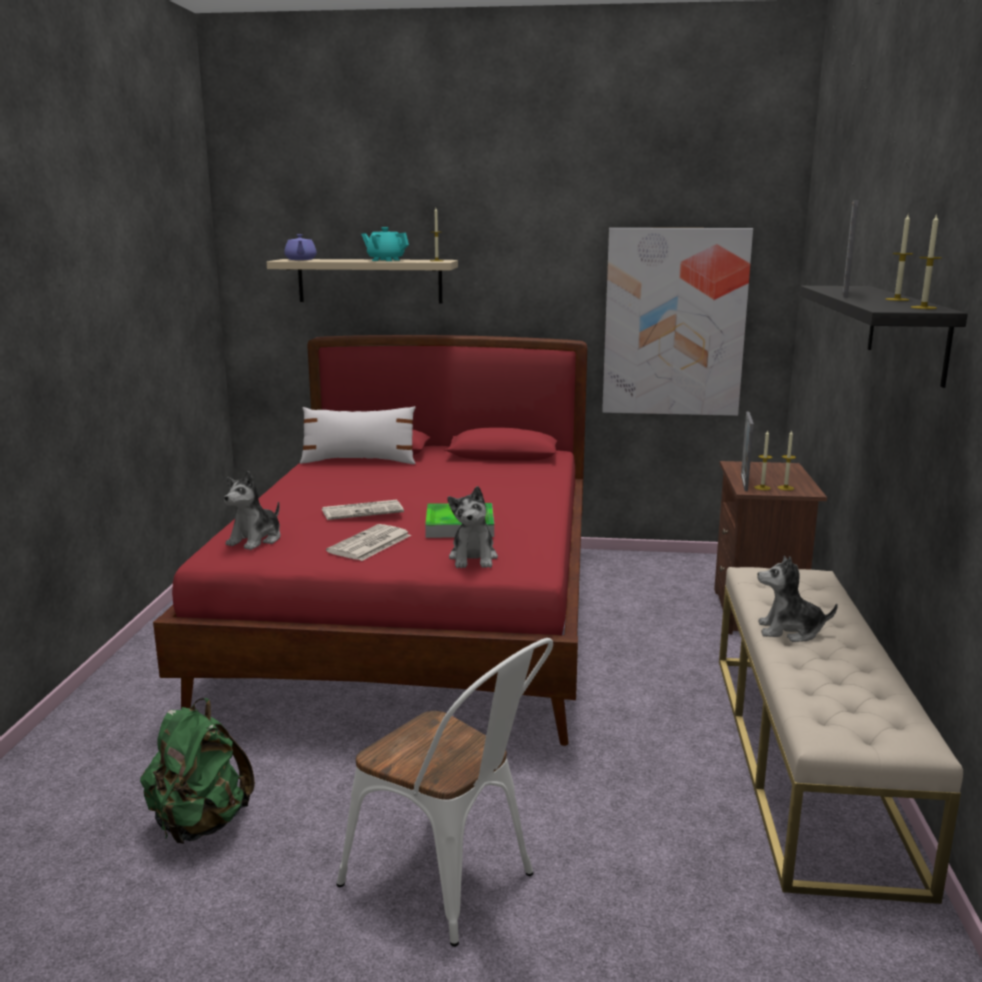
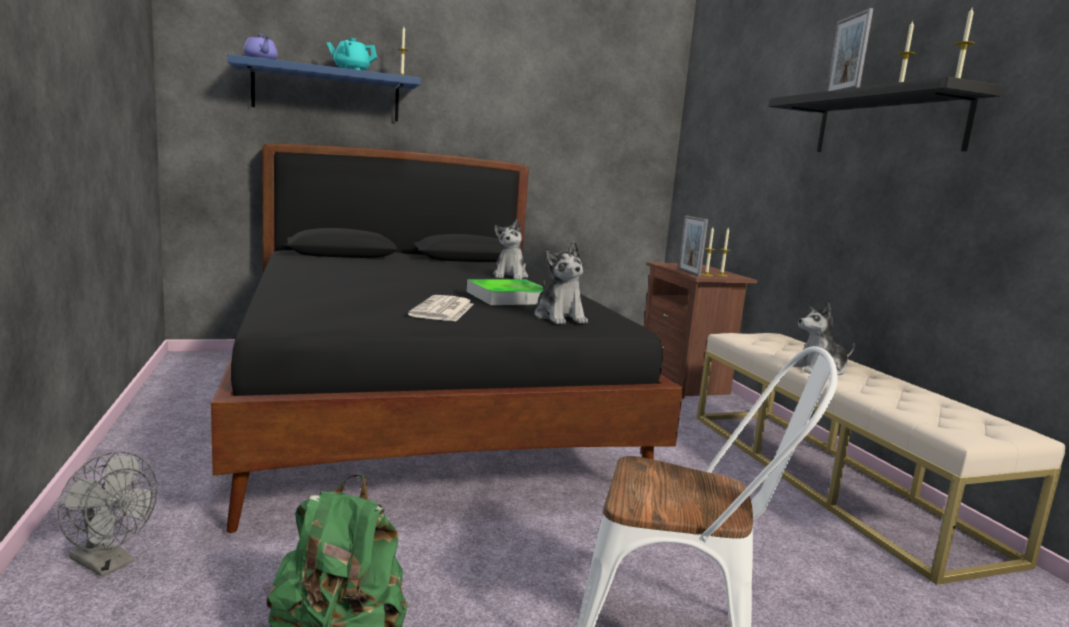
camera: 25 degrees left, 5 degrees down
(95, 734) = (109, 564): none -> grey fan
(256, 540) = (313, 308): plush toy -> plush toy (510, 276)
(359, 461) = (336, 259): white pillow -> none
(363, 511) = (401, 287): newspaper -> none
(370, 281) = (327, 93): beige shelf -> blue shelf
(419, 622) = (421, 410): red bed -> black bed
(674, 322) = (591, 155): picture -> none

